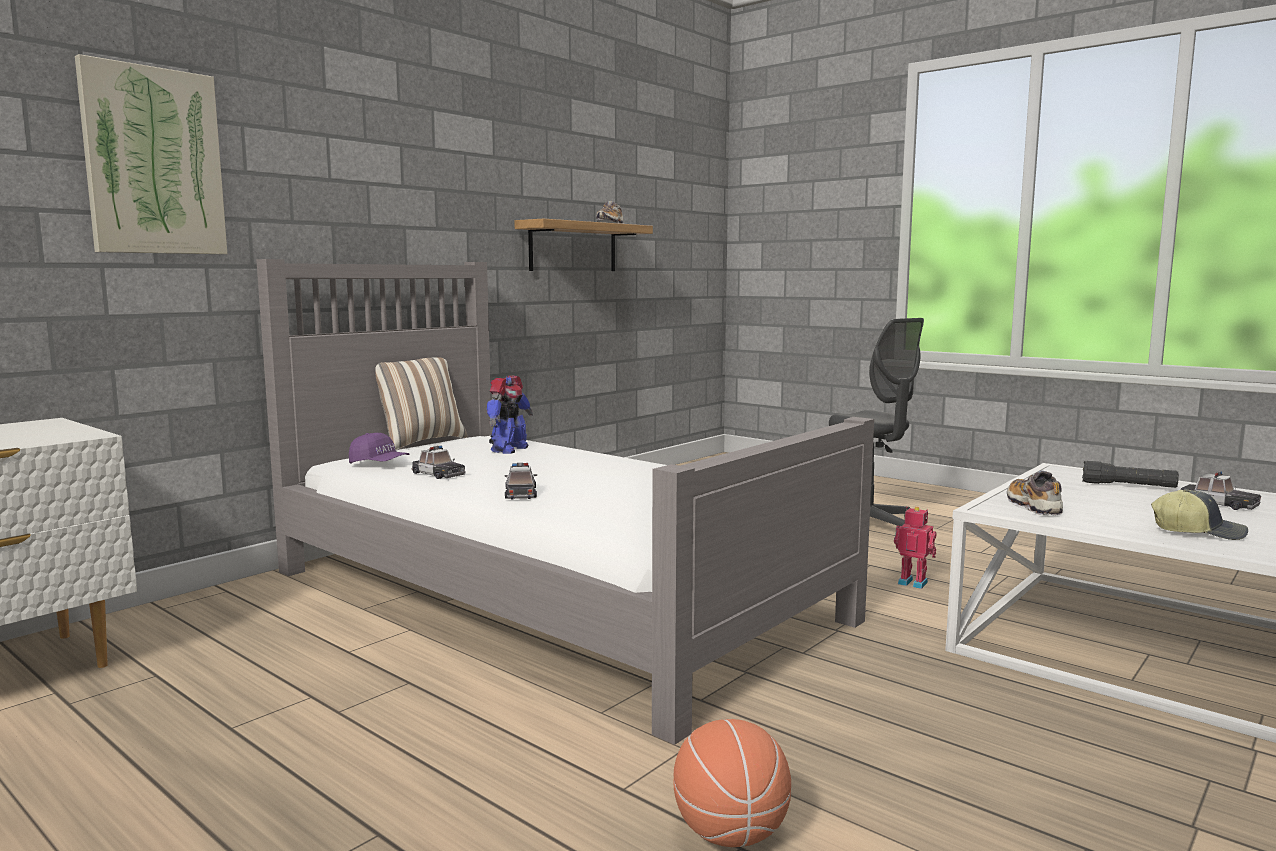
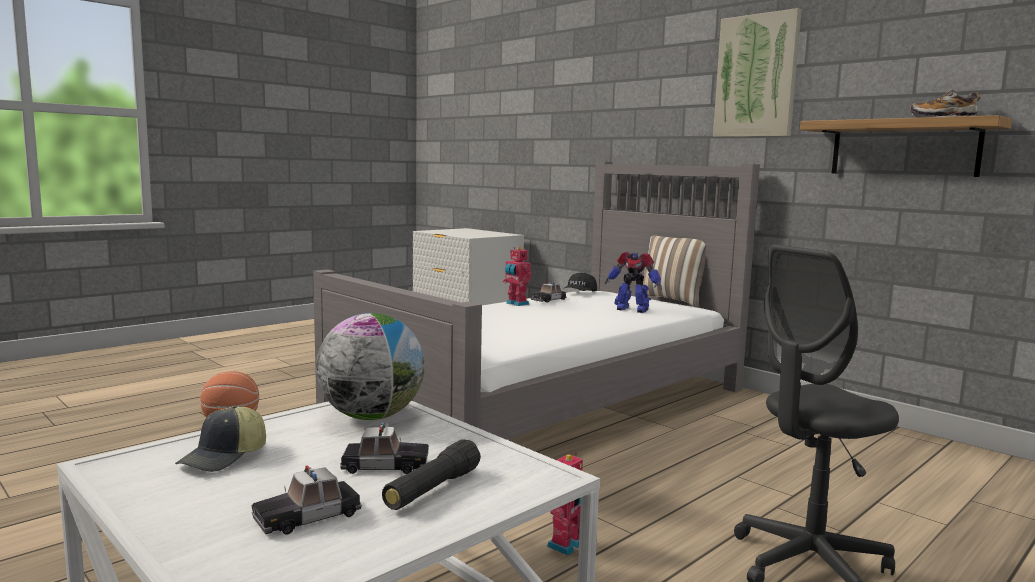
camera: 95 degrees right, 0 degrees up
(153, 162) = (571, 110): picture -> picture (756, 76)
(379, 464) = (579, 293): purple cap -> black cap
(475, 485) = (516, 304): none -> toy robot
(521, 492) = (492, 309): toy car -> toy car (385, 465)
(1033, 507) = (371, 416): shoe -> globe

